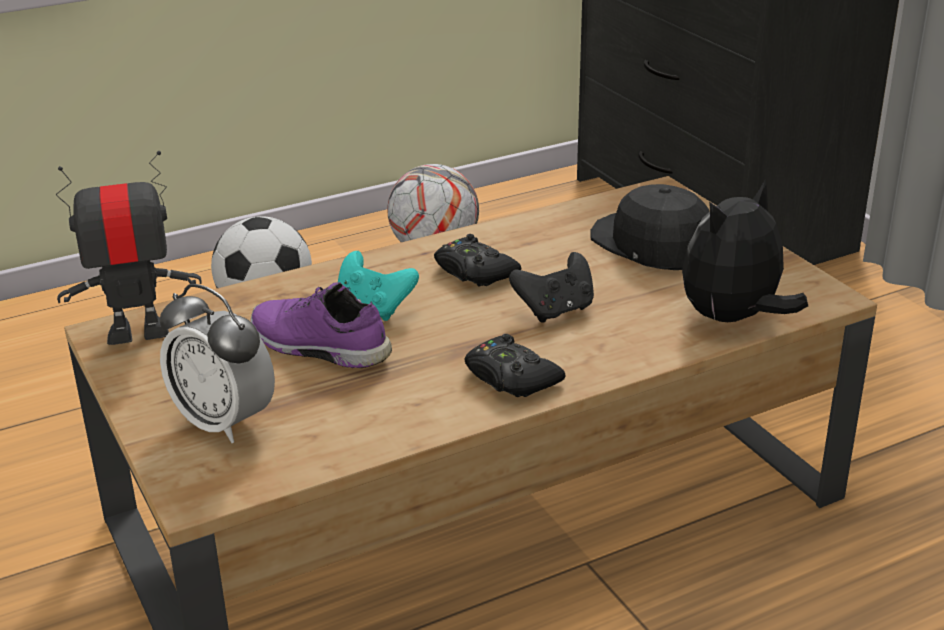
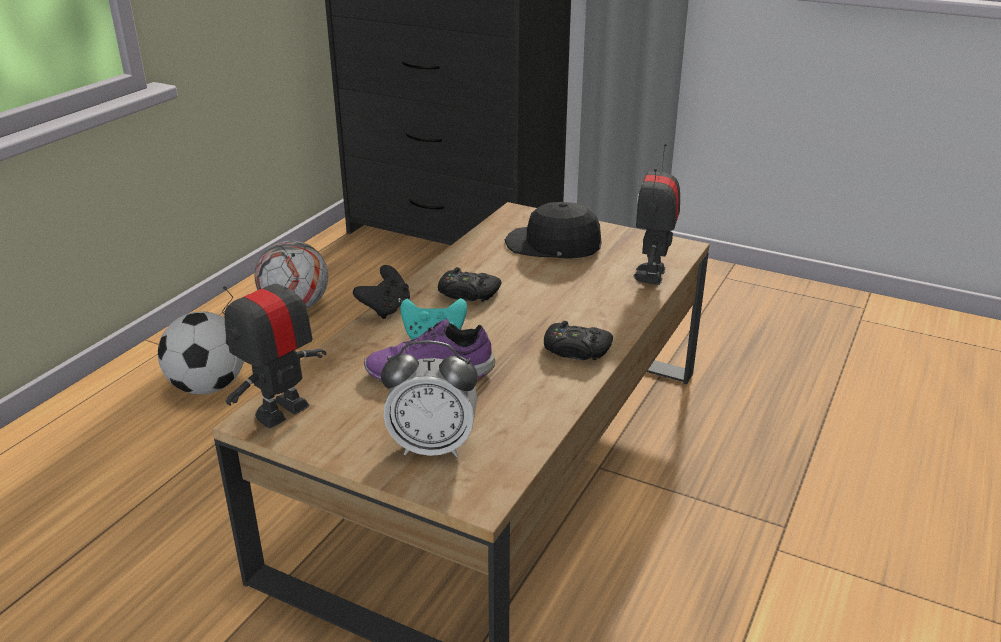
camera: 35 degrees left, 0 degrees up
(555, 310) = (549, 301): black game controller -> black game controller (385, 309)
(733, 319) = (651, 274): plush toy -> toy robot

